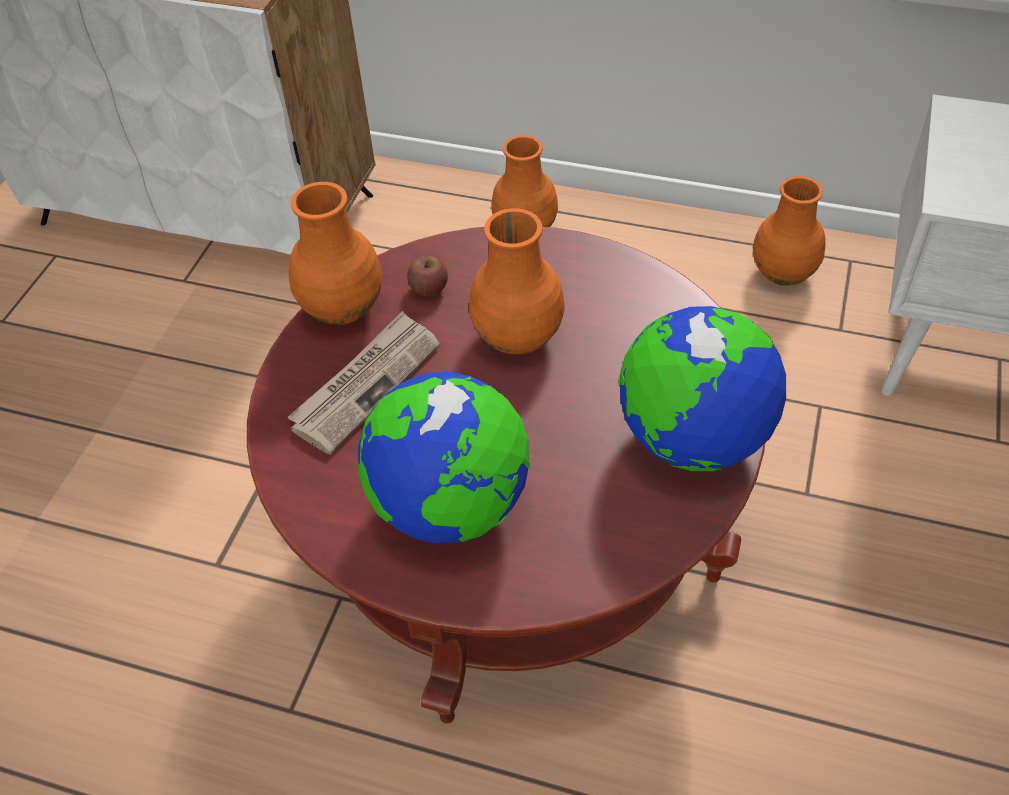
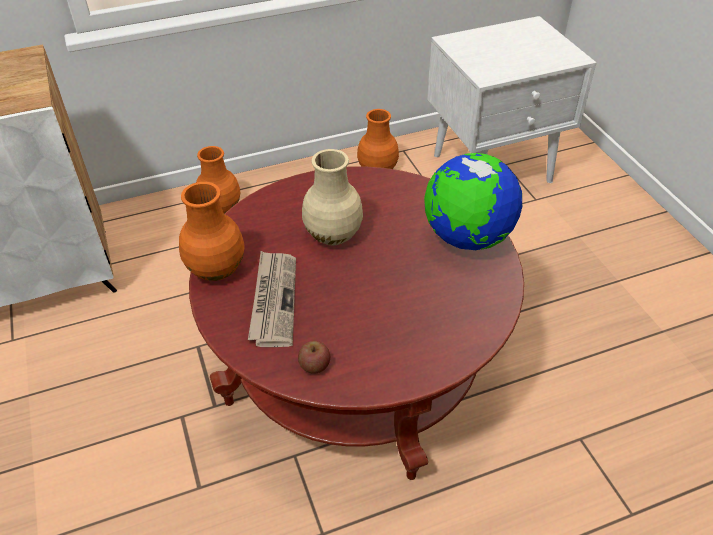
camera: 40 degrees left, 5 degrees down
(429, 288) = (258, 235): apple -> apple (314, 365)
(451, 506) = (385, 333): globe -> none
(518, 338) = (334, 235): orange vase -> beige vase

